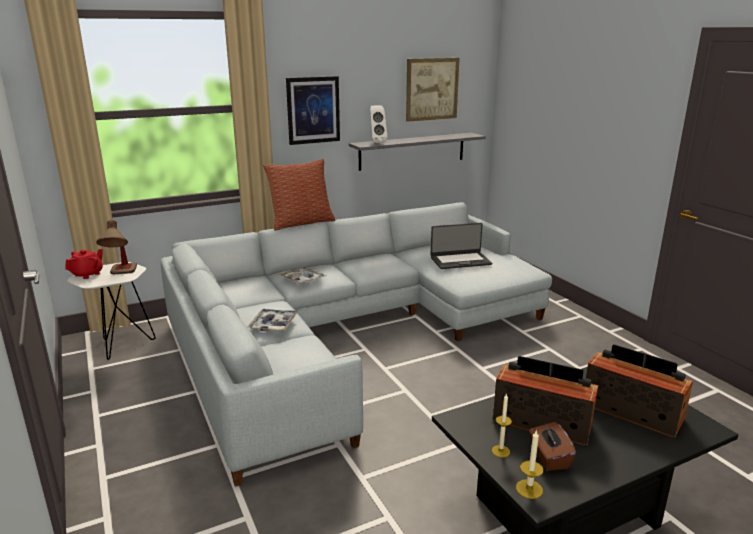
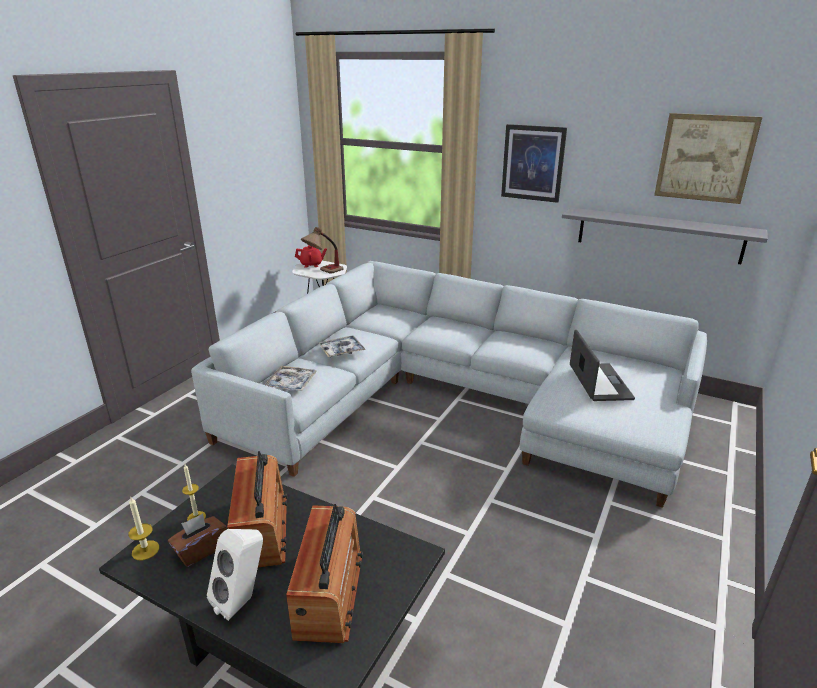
camera: 55 degrees right, 5 degrees up
(301, 223) = (482, 278): pillow -> none
(302, 280) = (434, 330): tray -> tray (291, 383)
(376, 142) = (597, 213): white speaker -> white speaker (243, 600)
(460, 261) = (599, 382): laptop -> laptop turned 135 degrees counterclockwise

